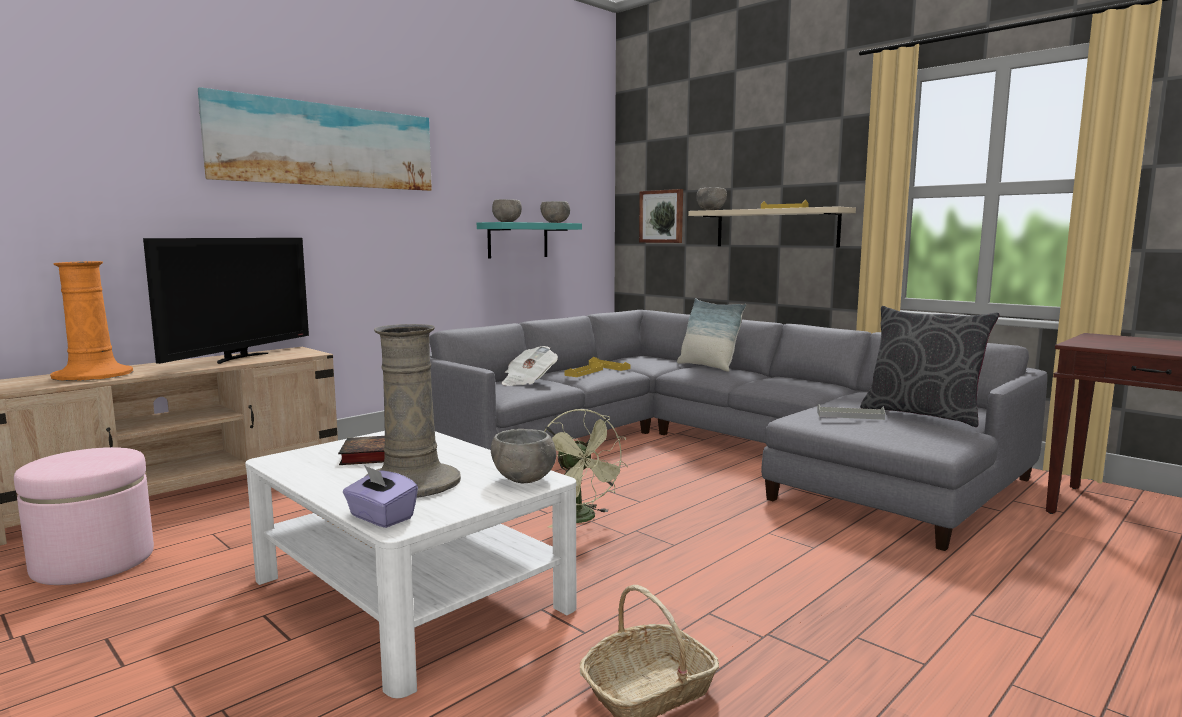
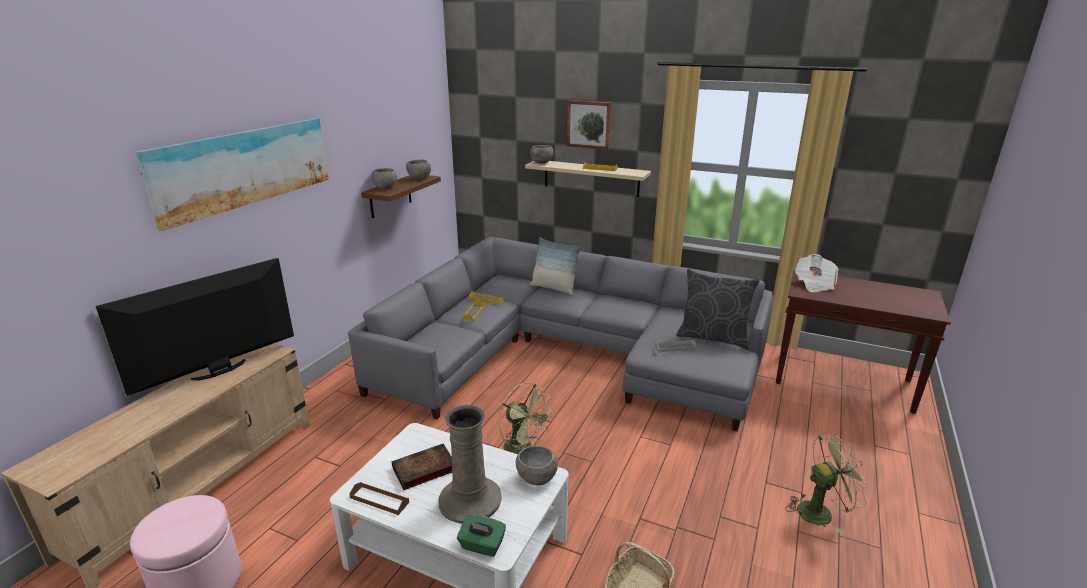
camera: 20 degrees left, 15 degrees up
(94, 375) = (119, 430): orange vase -> none
(239, 358) = (220, 371): television -> television turned 135 degrees counterclockwise
(301, 468) = (379, 500): none -> brown tray
(381, 517) = (482, 546): purple tissue box -> green tissue box
(518, 240) = (390, 196): turquoise shelf -> brown shelf
(528, 381) = (442, 333): newspaper -> newspaper (814, 284)
(662, 216) = (496, 158): picture -> picture (589, 124)
(1074, 668) = (820, 511): none -> green fan

